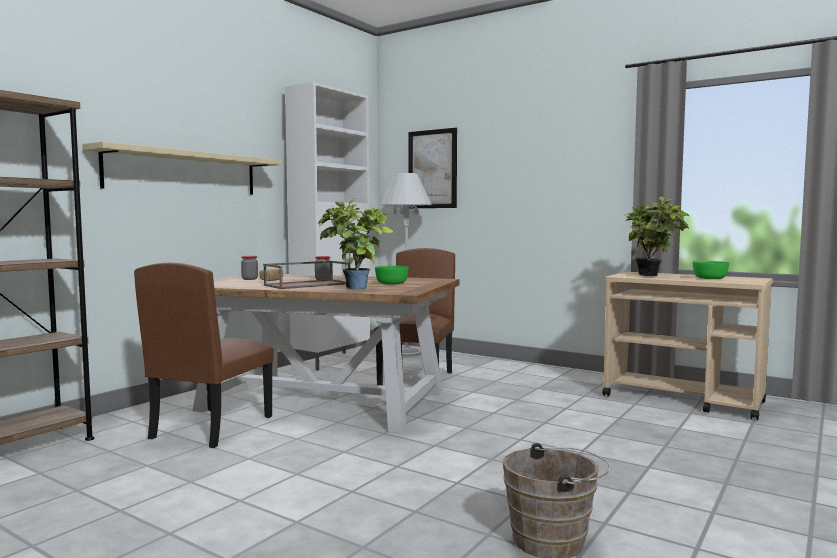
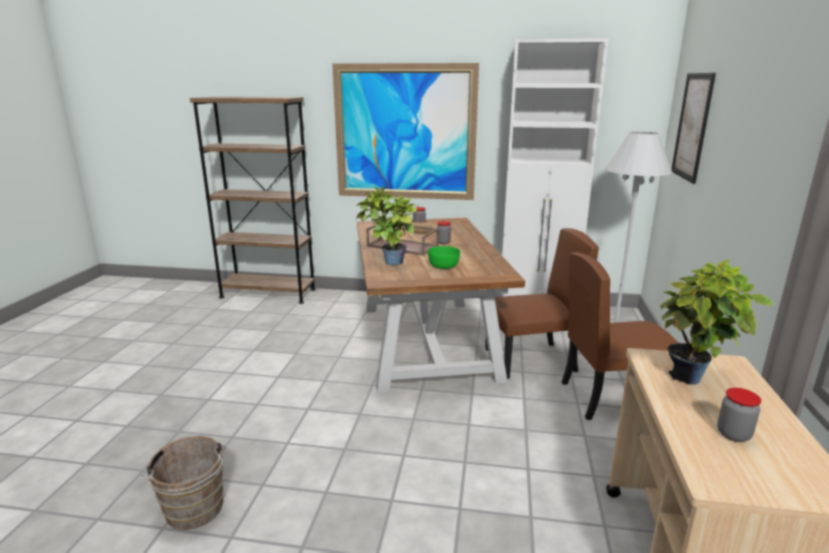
camera: 65 degrees right, 15 degrees up
(184, 172) = (404, 133): beige shelf -> picture
(211, 427) = (341, 324): brown chair -> brown chair (613, 397)
(709, 278) = (733, 434): green bowl -> jar

